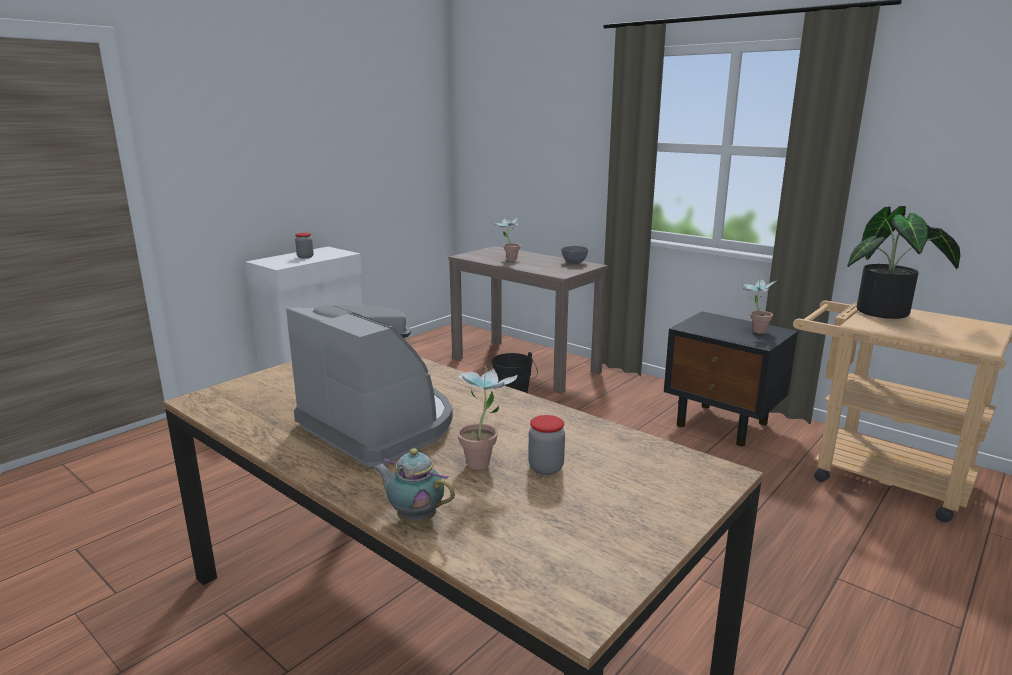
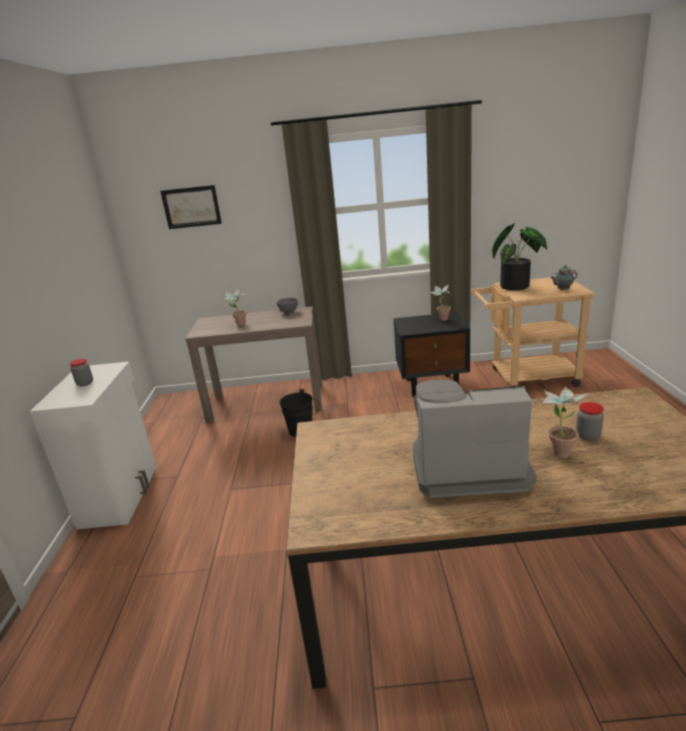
camera: 40 degrees left, 5 degrees up
(415, 518) = (612, 498): teapot -> teapot (562, 290)
(519, 119) = (191, 207): none -> picture

